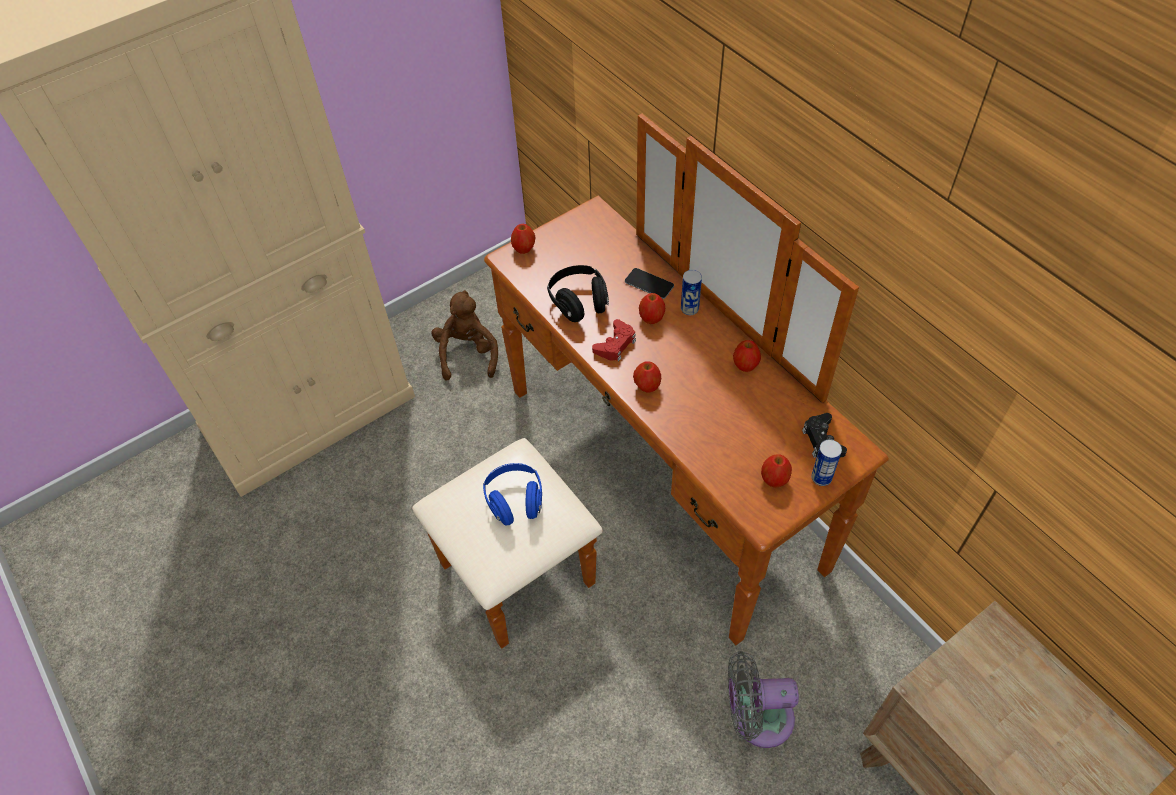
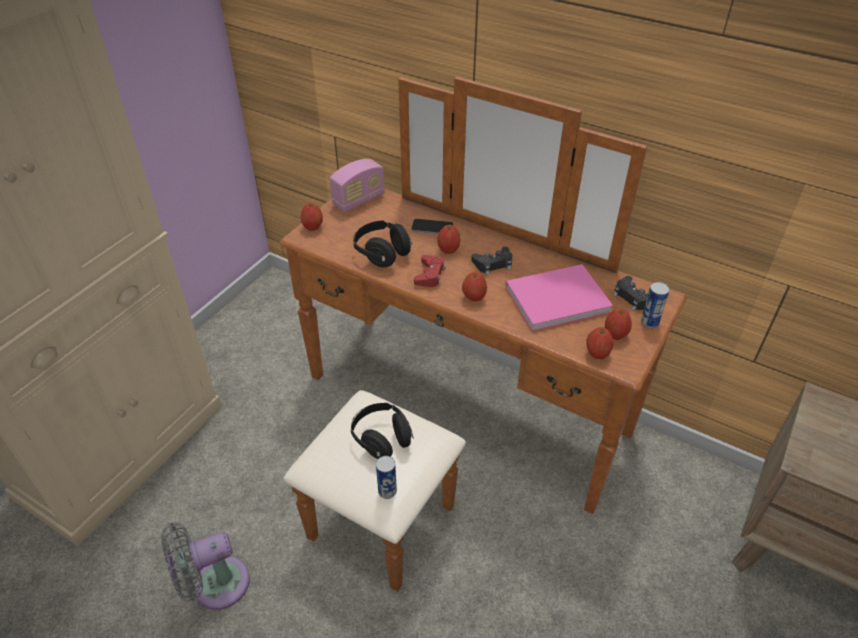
camera: 25 degrees left, 10 degrees down
(468, 354) = (256, 359): brown plush toy -> none
(515, 501) = (382, 439): blue headphones -> black headphones
(588, 226) = (359, 200): none -> radio
(689, 309) = (475, 236): can -> can (387, 491)
(690, 351) = (493, 264): none -> black game controller
(732, 413) = (553, 298): none -> pink book
(745, 365) = (542, 263): apple -> apple (597, 353)
(756, 717) = (639, 565): grey fan -> grey fan (215, 585)

